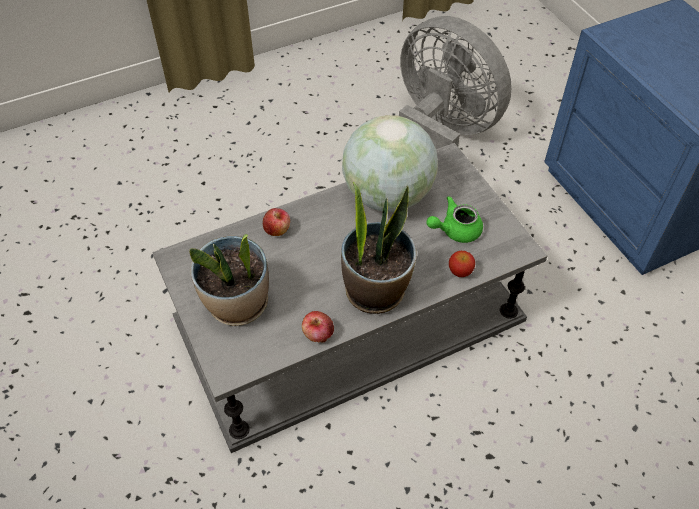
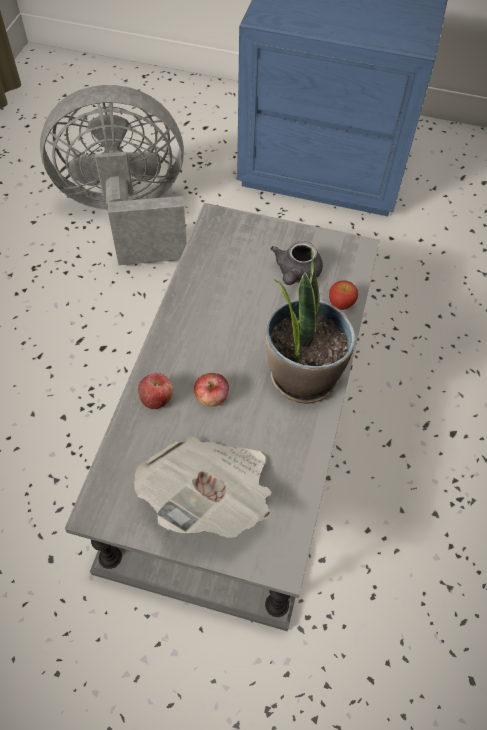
camera: 50 degrees left, 5 degrees up
(237, 305) = (211, 496): potted plant -> newspaper
(318, 334) = (308, 454): apple -> apple (212, 397)
(387, 195) = (209, 289): globe -> none
(455, 230) = (296, 274): green teapot -> grey teapot

